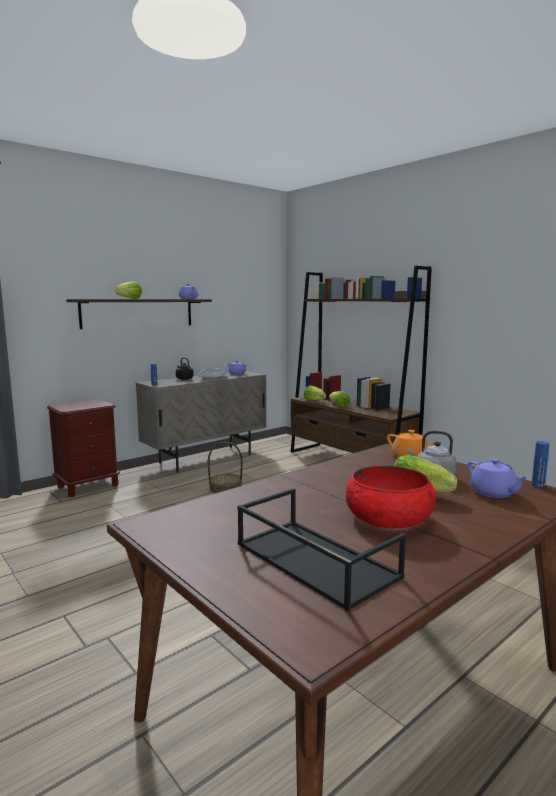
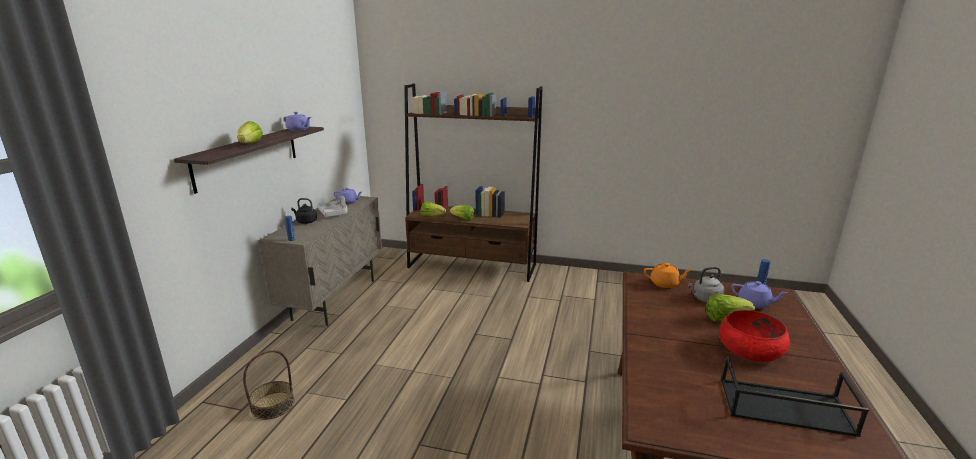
camera: 35 degrees left, 10 degrees up
(88, 486) = (246, 377): brown nightstand -> none
(225, 489) = (403, 330): basket -> basket (273, 405)

